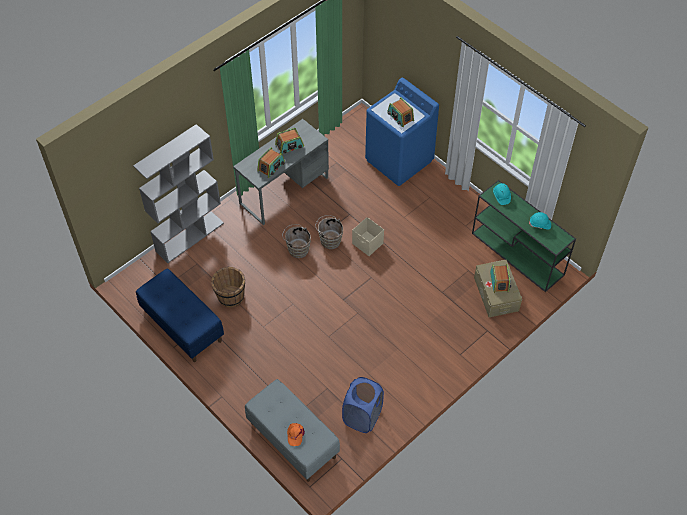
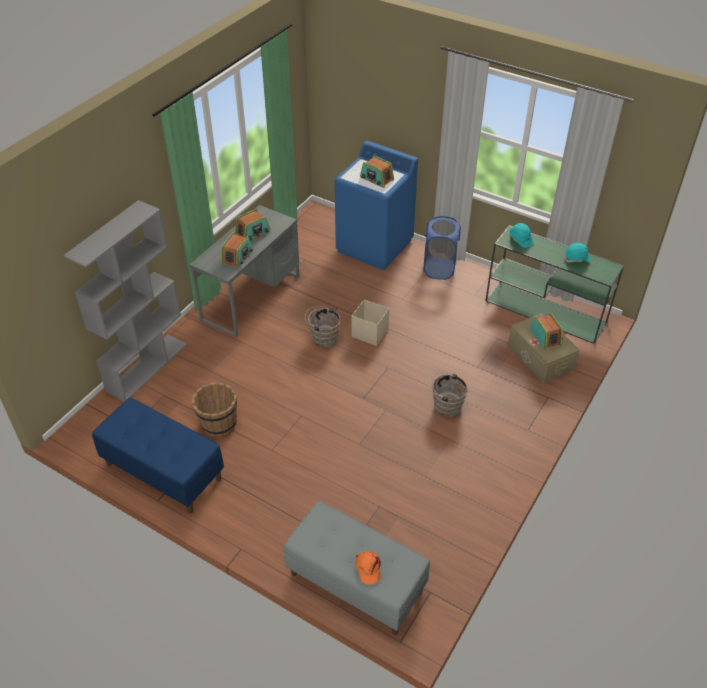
camera: 15 degrees left, 10 degrees down
(297, 249) = (287, 354): brown bucket -> brown bucket (445, 406)
(362, 417) = (437, 531): blue laundry basket -> blue laundry basket (439, 268)

